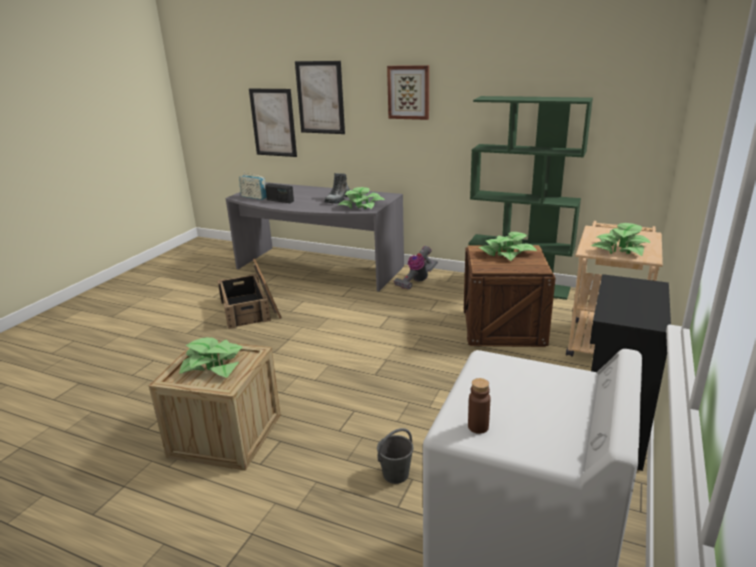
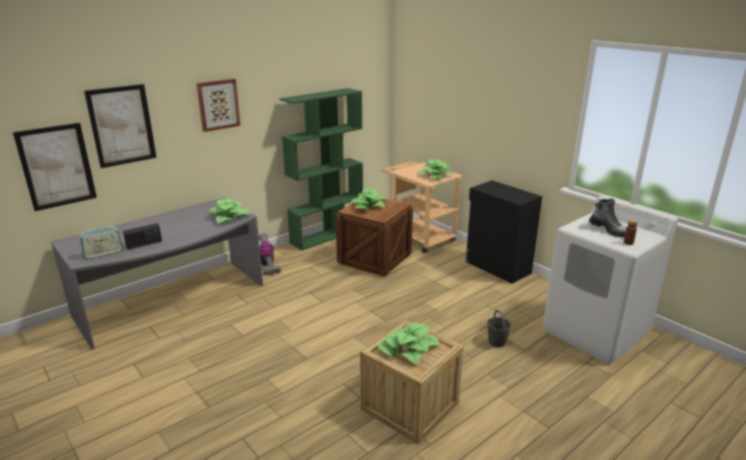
camera: 65 degrees left, 0 degrees up
(251, 308) = (206, 356): crate -> none
(338, 200) = (194, 221): boot -> boot (609, 230)

